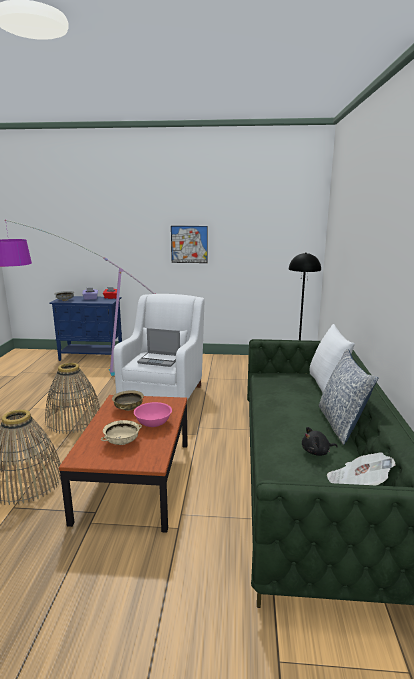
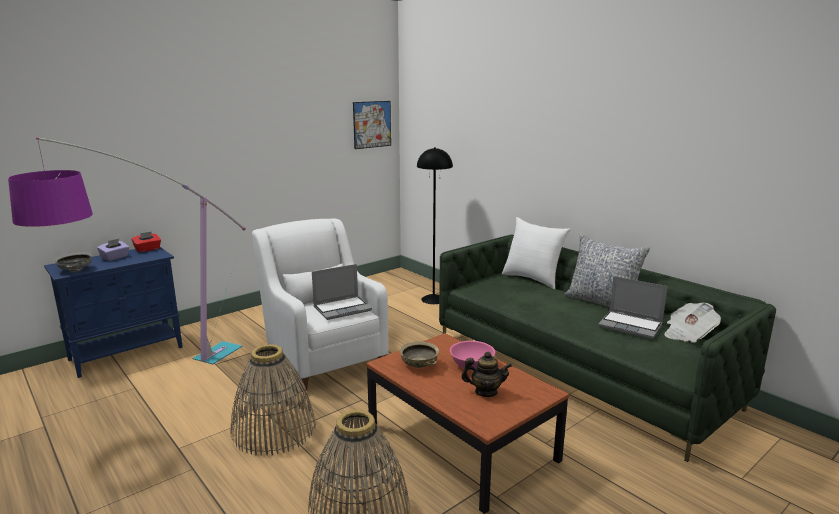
camera: 45 degrees left, 0 degrees up
(122, 441) = (486, 392): beige bowl -> teapot
(189, 244) = (251, 151): picture -> picture (372, 124)
(317, 452) = (631, 326): black plush toy -> laptop

